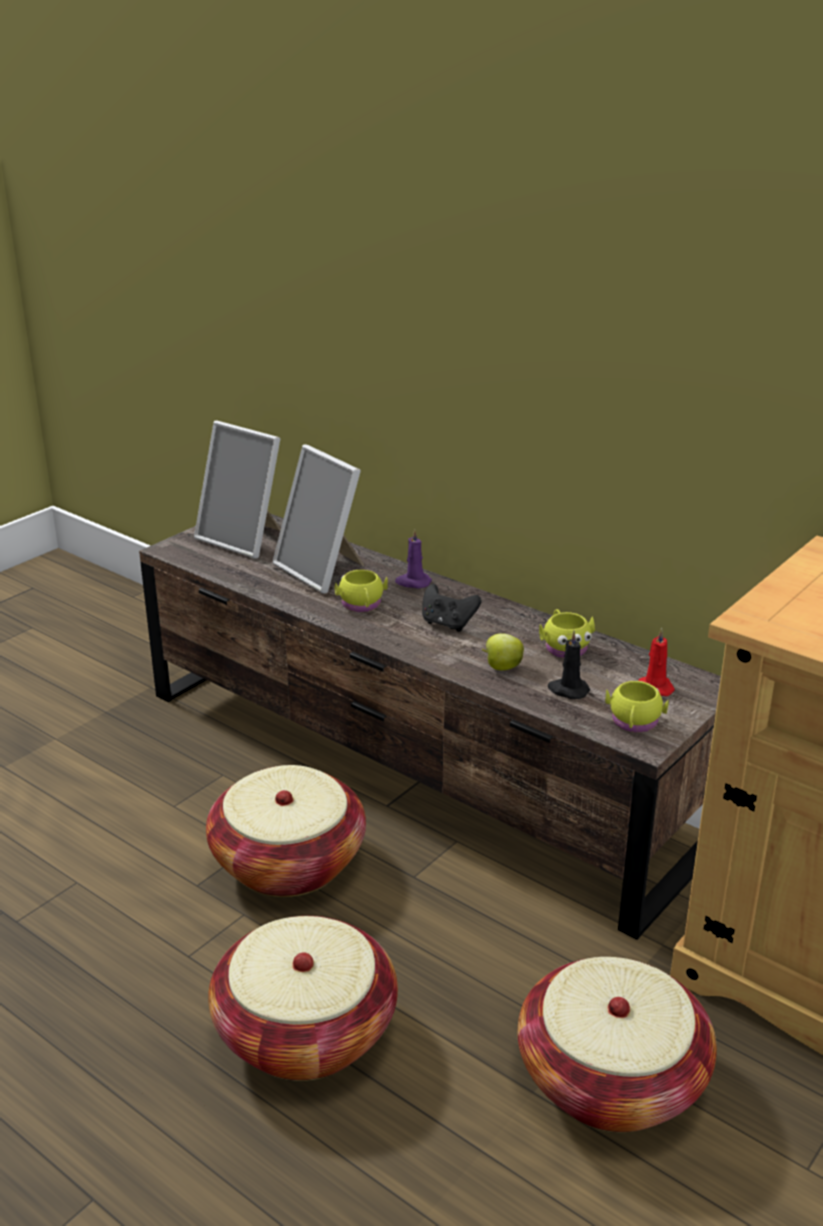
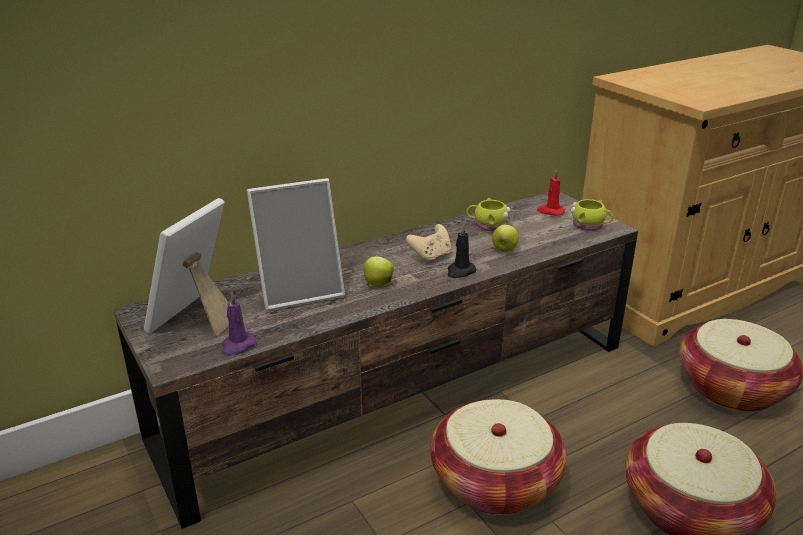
camera: 70 degrees left, 0 degrees up
(244, 539) = (196, 319): picture frame -> picture frame turned 150 degrees clockwise
(362, 606) = (377, 284): yellow mug -> apple
(413, 582) = (354, 257): purple candle -> purple candle (237, 346)
(448, 624) = (431, 256): black game controller -> beige game controller
(567, 690) = (543, 236): black candle -> black candle (460, 271)

